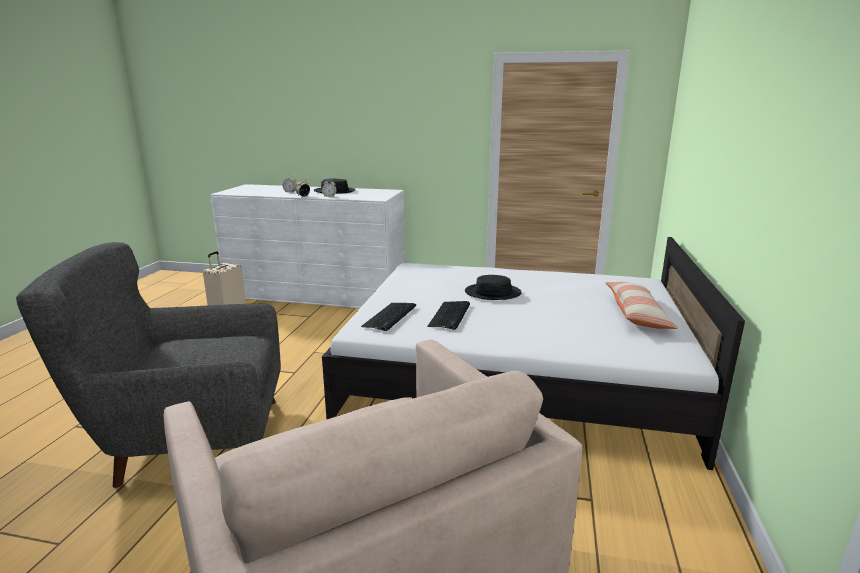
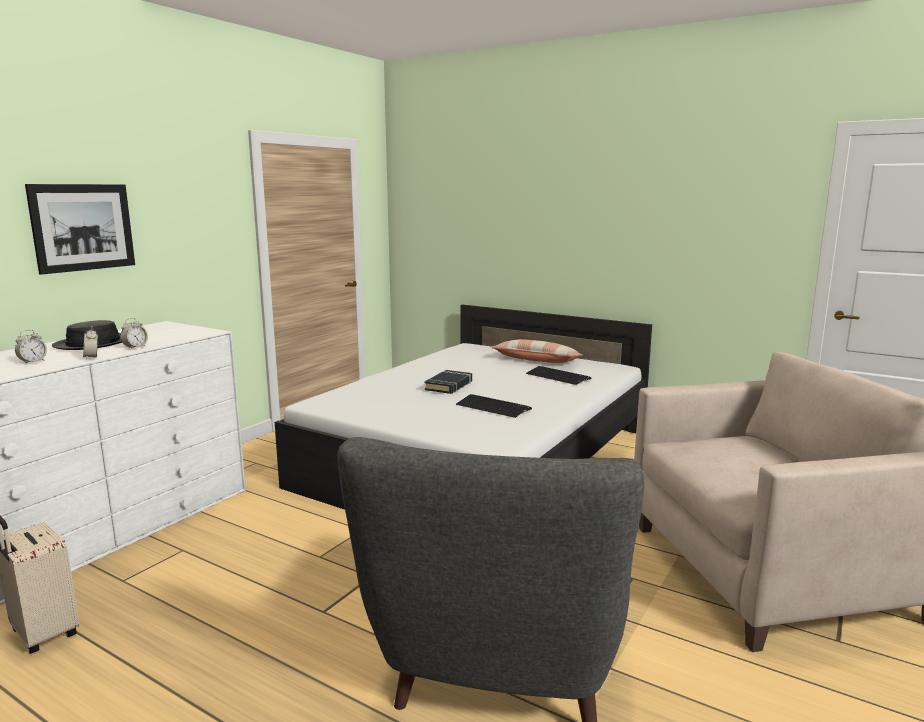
camera: 70 degrees left, 5 degrees down
(360, 124) = (83, 227): none -> picture
(390, 317) = (476, 428): keyboard -> keyboard (557, 376)
(492, 293) = (449, 386): black hat -> black book

